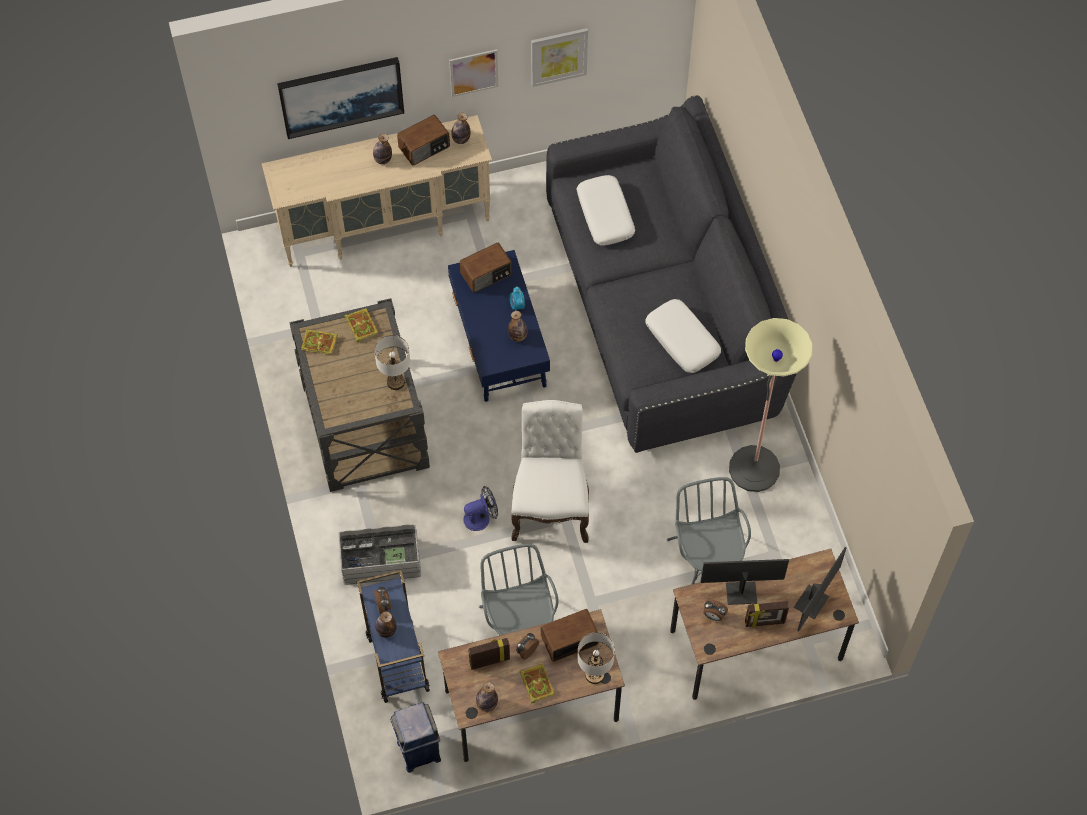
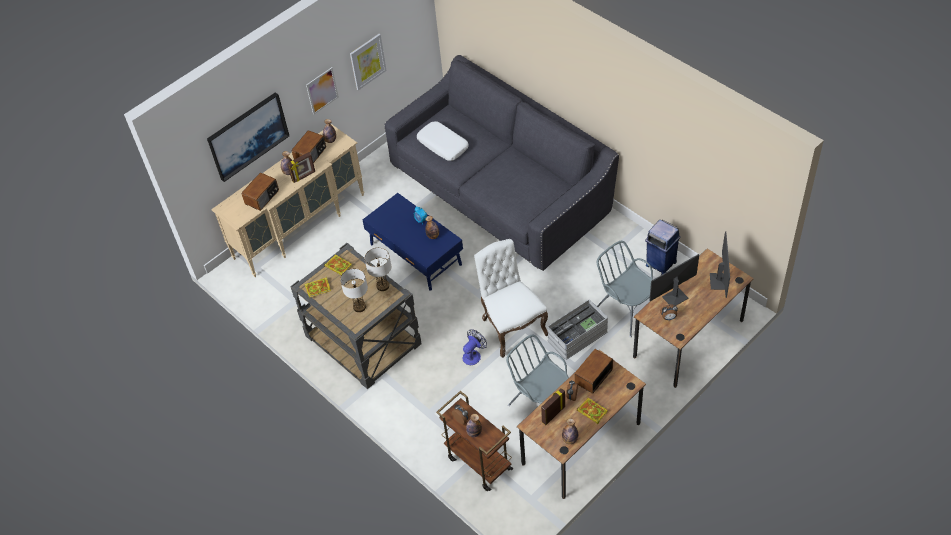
camera: 25 degrees left, 10 degrees down
(380, 562) = (428, 412): grey storage box -> grey storage box (577, 336)
(397, 659) = (478, 462): blue cart -> brown cart
(418, 750) = (530, 508): blue trash can -> blue trash can (660, 263)
(487, 274) = (390, 213): radio -> radio (262, 197)
(594, 674) = (623, 387): table lamp -> table lamp (359, 307)
(683, 340) = (537, 186): white pillow -> none
(754, 469) = (616, 247): floor lamp -> none
(764, 622) = (700, 306): picture frame -> picture frame (304, 176)

